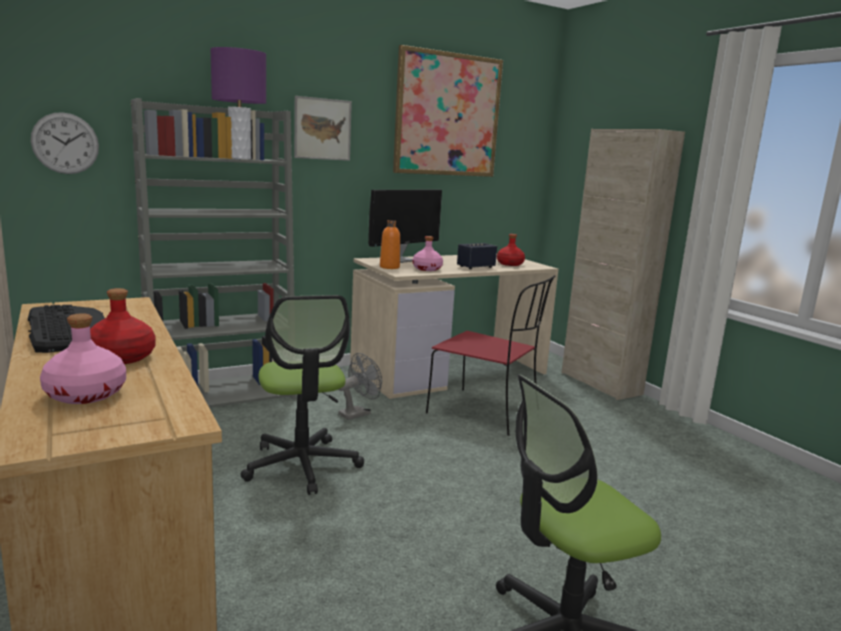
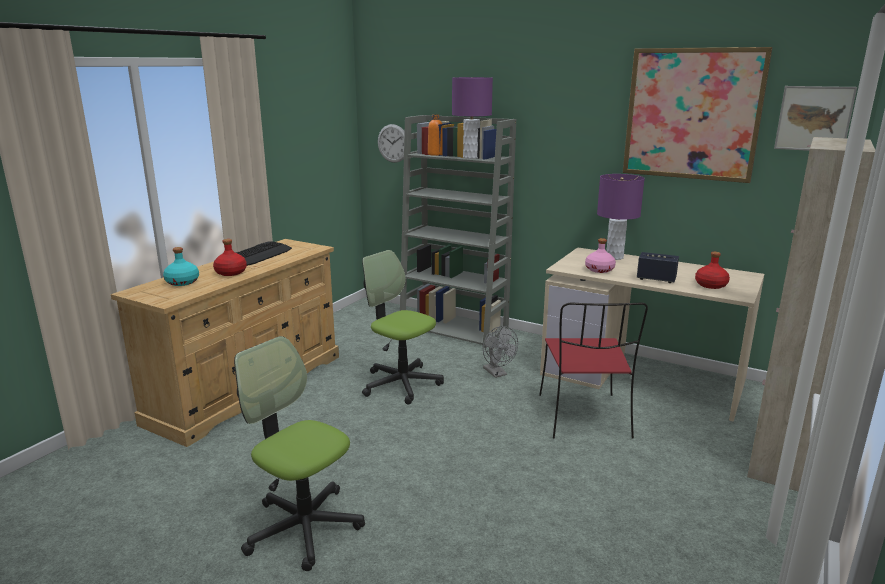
camera: 60 degrees right, 5 degrees up
(86, 394) = (182, 282): pink bottle -> turquoise bottle
(302, 465) = (401, 384): office chair -> office chair turned 90 degrees clockwise
(322, 129) = (556, 131): picture -> picture (814, 118)
(358, 413) = (497, 373): grey fan -> grey fan turned 45 degrees clockwise
(389, 267) = (573, 261): orange bottle -> orange bottle (435, 154)
(403, 259) = (614, 257): monitor -> purple table lamp

